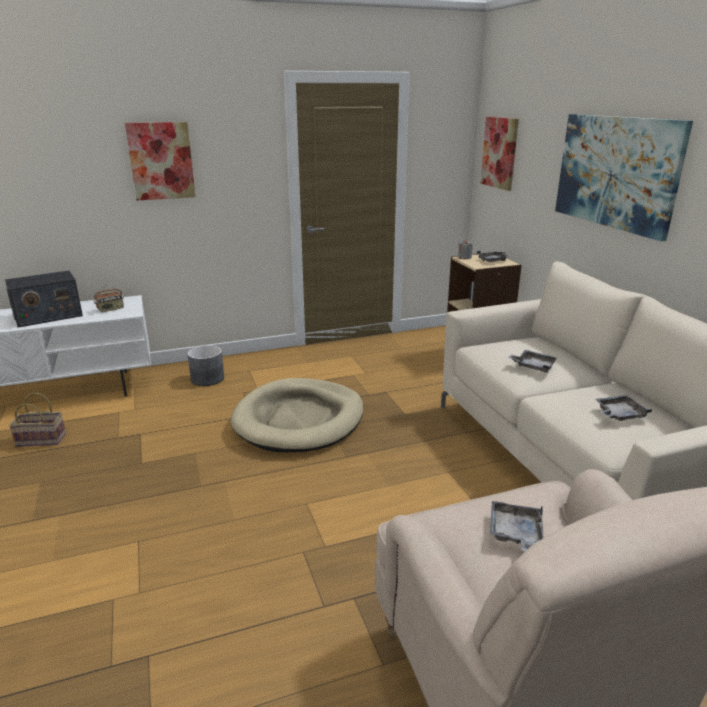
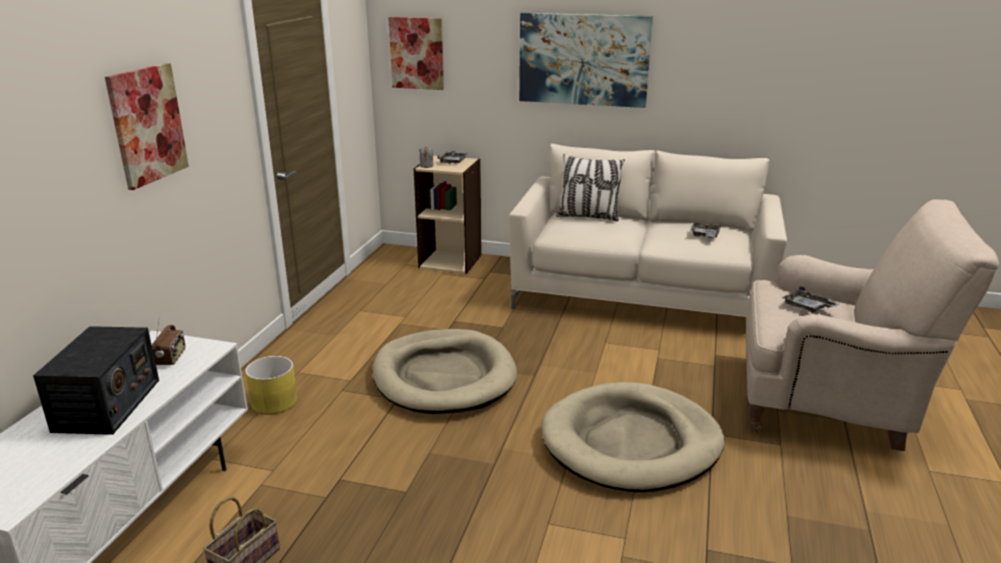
camera: 55 degrees left, 0 degrees up
(208, 378) = (274, 402): grey planter -> yellow planter
(289, 547) = (631, 442): none -> beige dog bed
(533, 366) = (611, 230): grey tray -> none
(546, 348) = (588, 217): none -> pillow

